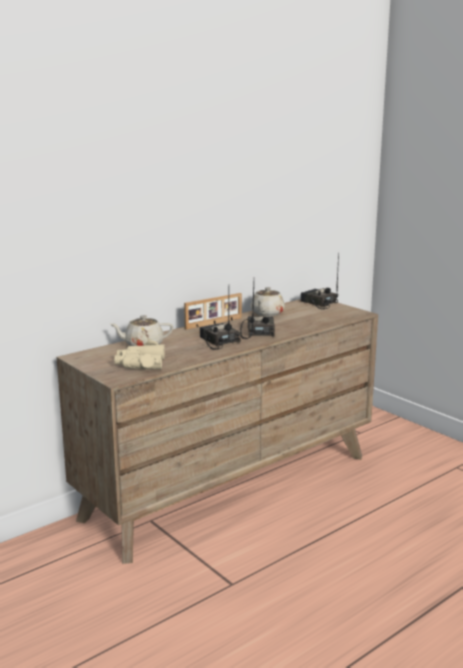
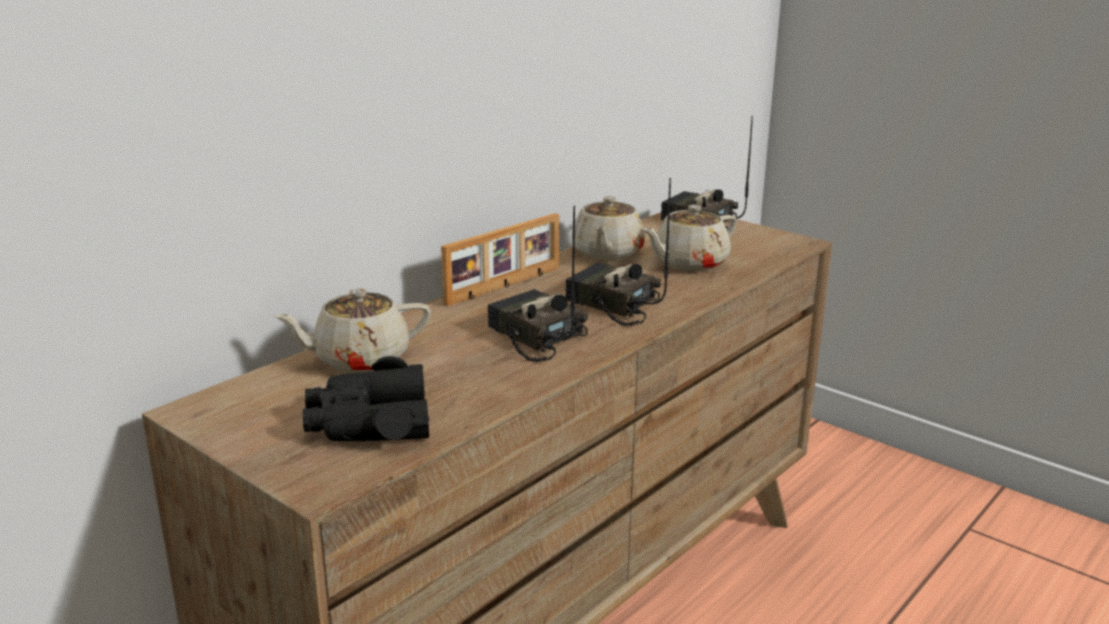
camera: 10 degrees left, 5 degrees up
(140, 363) = (368, 422): beige binoculars -> black binoculars
(257, 332) = (612, 305): radio -> radio turned 45 degrees counterclockwise
(302, 319) = (689, 263): none -> beige teapot

